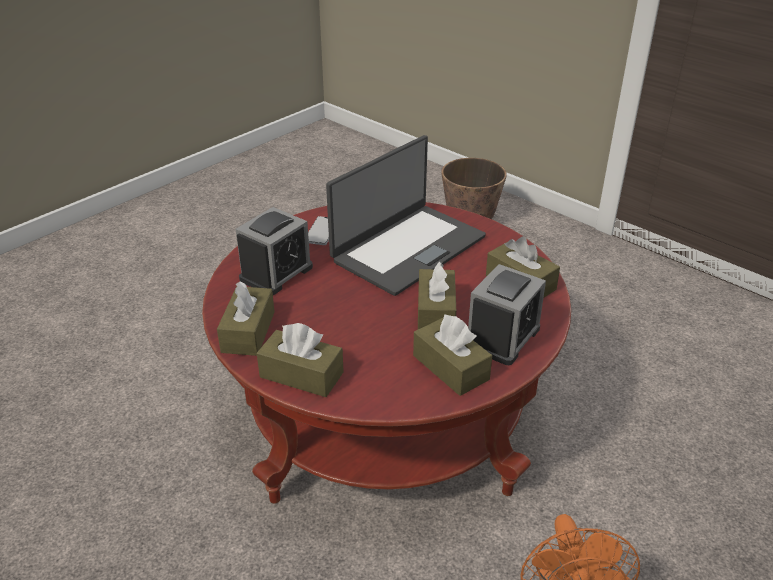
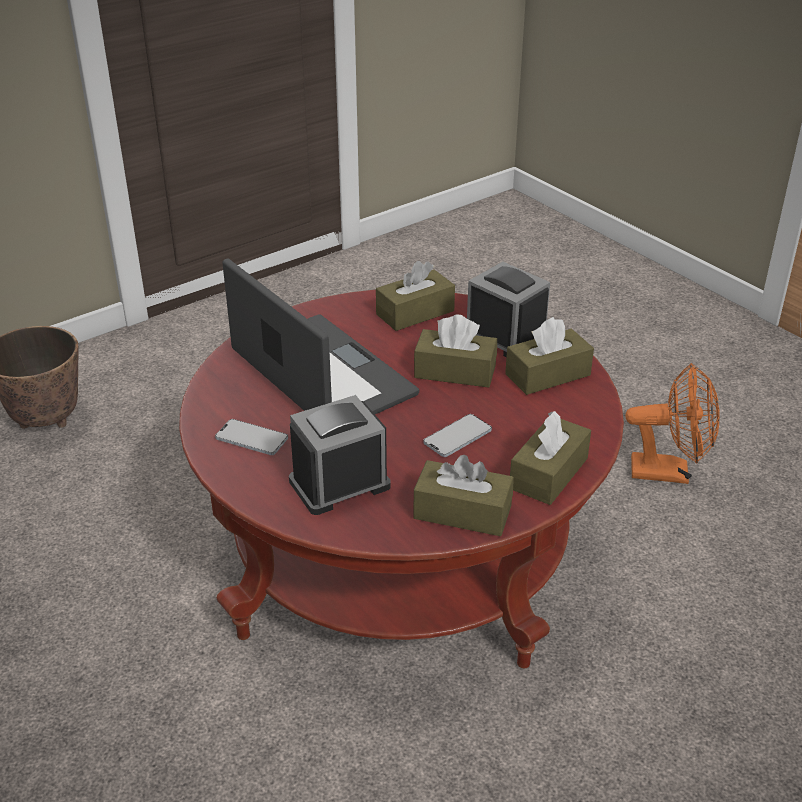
camera: 80 degrees left, 0 degrees up
(276, 273) = (339, 484): alarm clock -> alarm clock turned 75 degrees counterclockwise
(342, 321) = (457, 437): none -> phone

